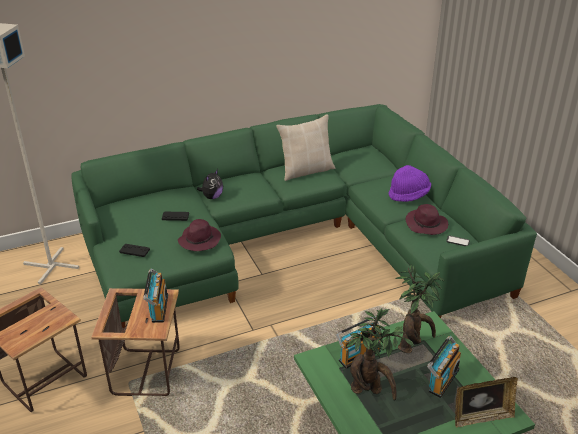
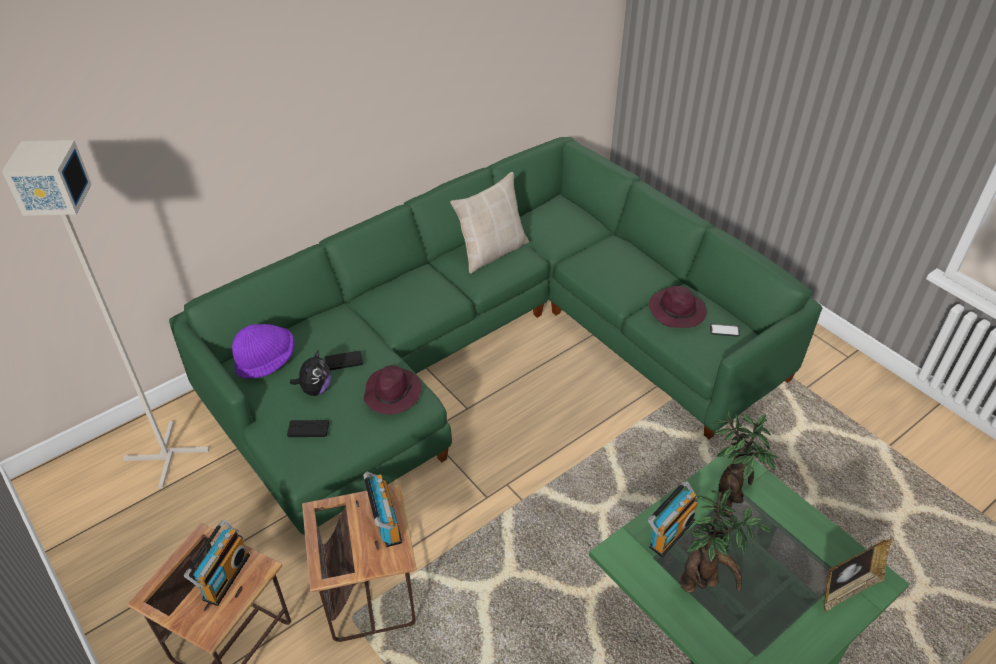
camera: 15 degrees left, 10 degrees up
(212, 197) = (380, 317): plush toy -> plush toy (315, 389)
(409, 195) = (639, 268): purple hat -> purple hat (266, 361)
(441, 379) = (782, 545): radio -> radio (224, 576)

